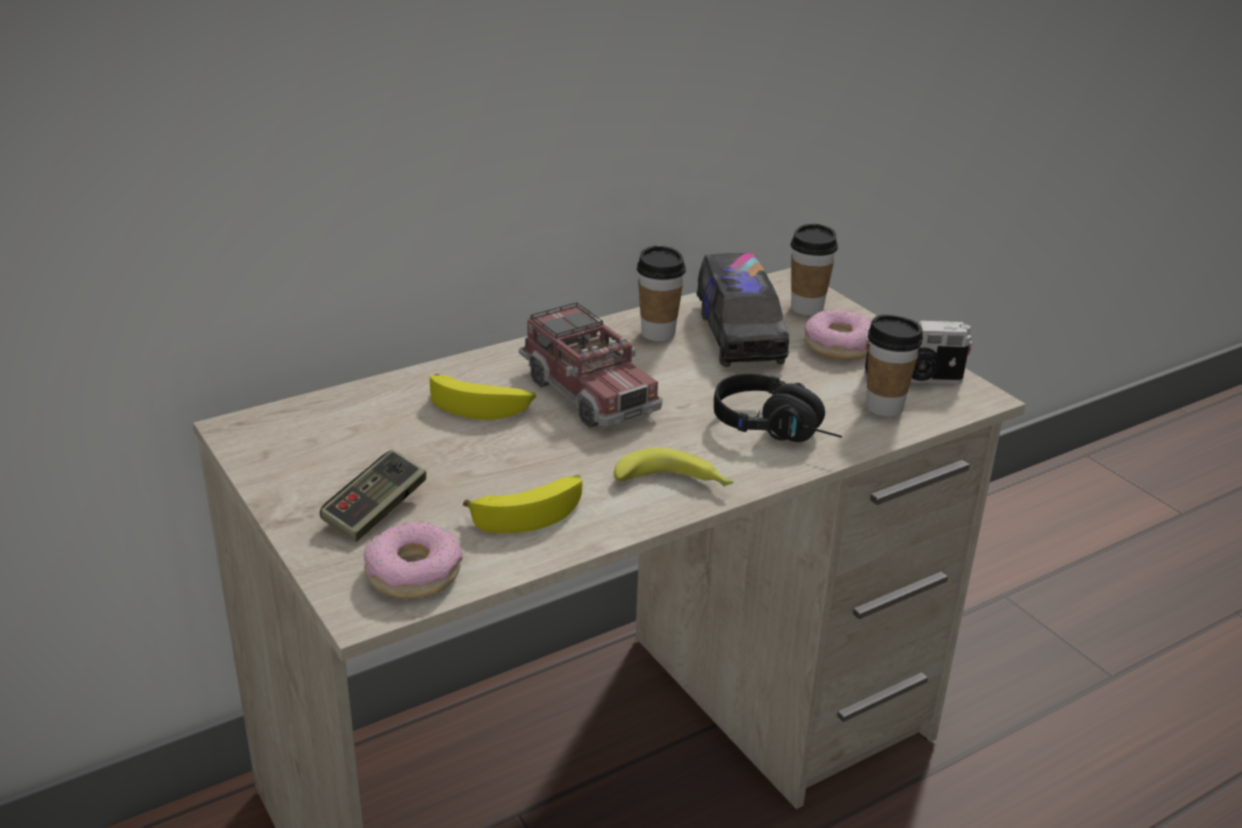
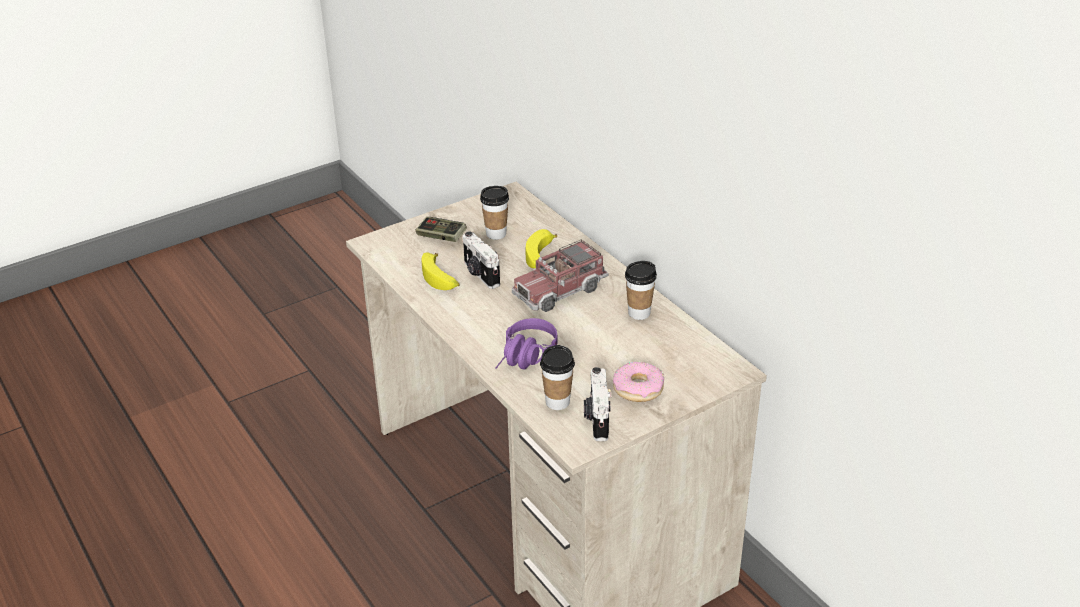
camera: 90 degrees right, 5 degrees up
(413, 573) = (393, 251): donut -> none
(524, 467) = (480, 274): none -> camera
(675, 483) = (467, 321): banana -> none
(739, 334) = (645, 346): toy truck -> none
(779, 430) = (525, 358): black headphones -> purple headphones
(807, 308) = (693, 377): cup -> cup (496, 234)

